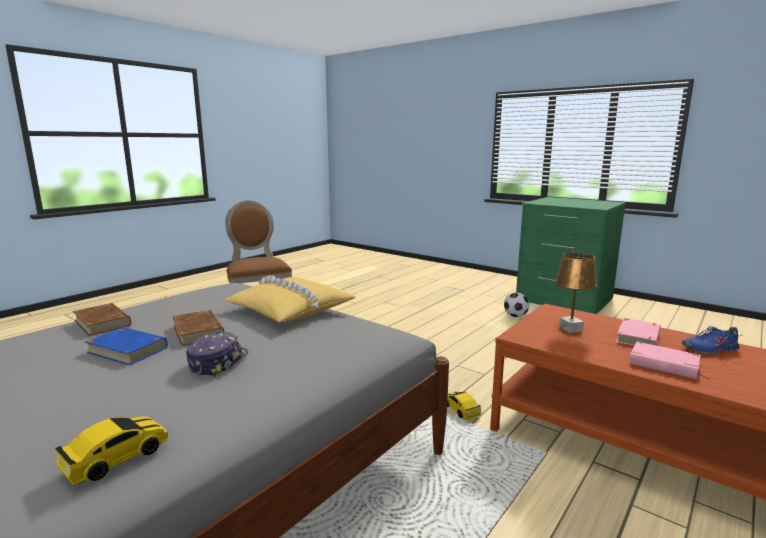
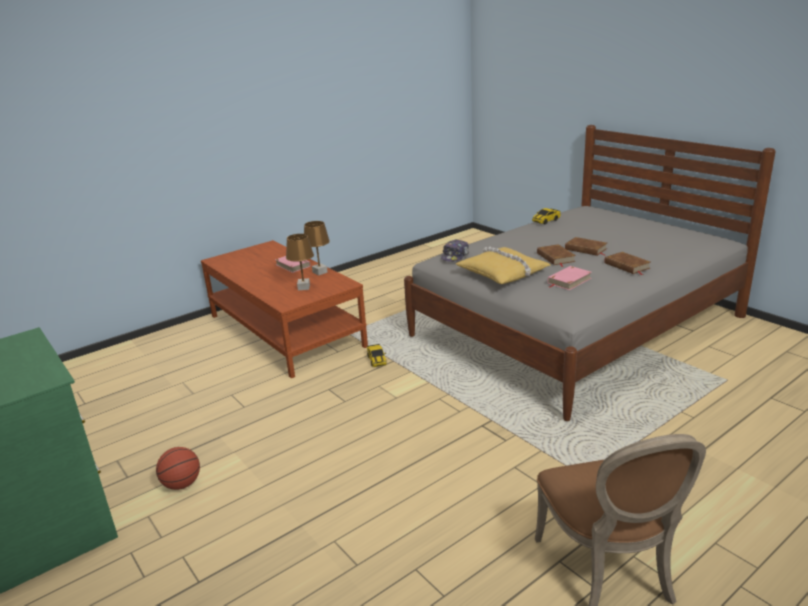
camera: 165 degrees left, 10 degrees up
(127, 350) = (586, 249): blue book -> brown book
(218, 362) = (531, 242): cap -> cap (455, 256)
(515, 316) = (182, 484): football -> basketball
(591, 353) = (320, 272): none -> brown table lamp
(638, 337) = (272, 280): pink book -> pink book (569, 281)
(709, 349) = (249, 271): blue shoe -> none

